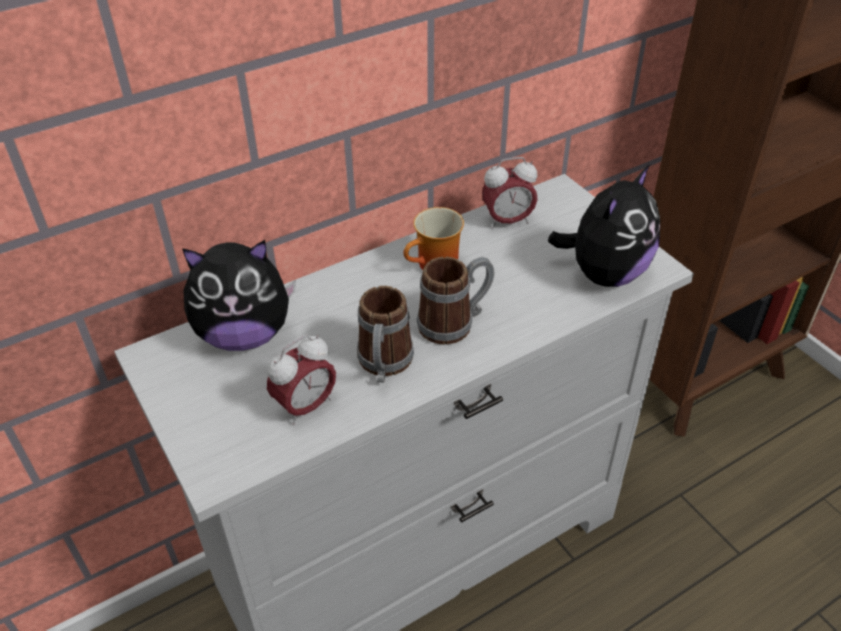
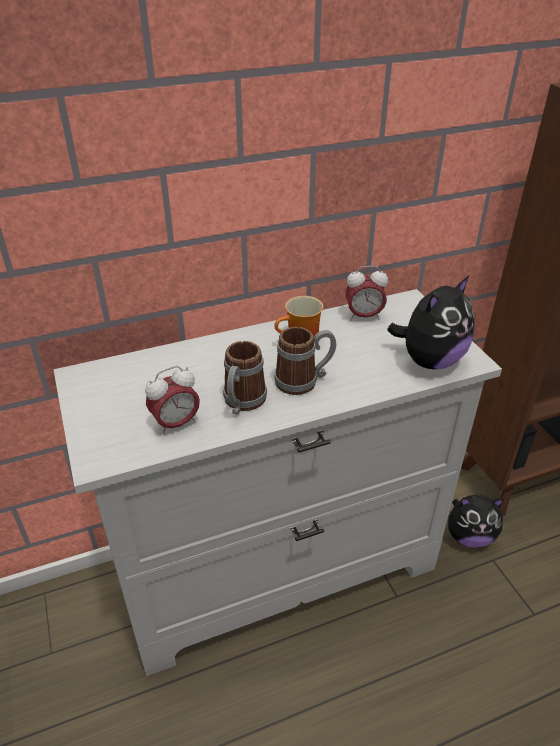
camera: 10 degrees right, 5 degrees down
(245, 335) = (147, 370): plush toy -> plush toy (469, 536)

